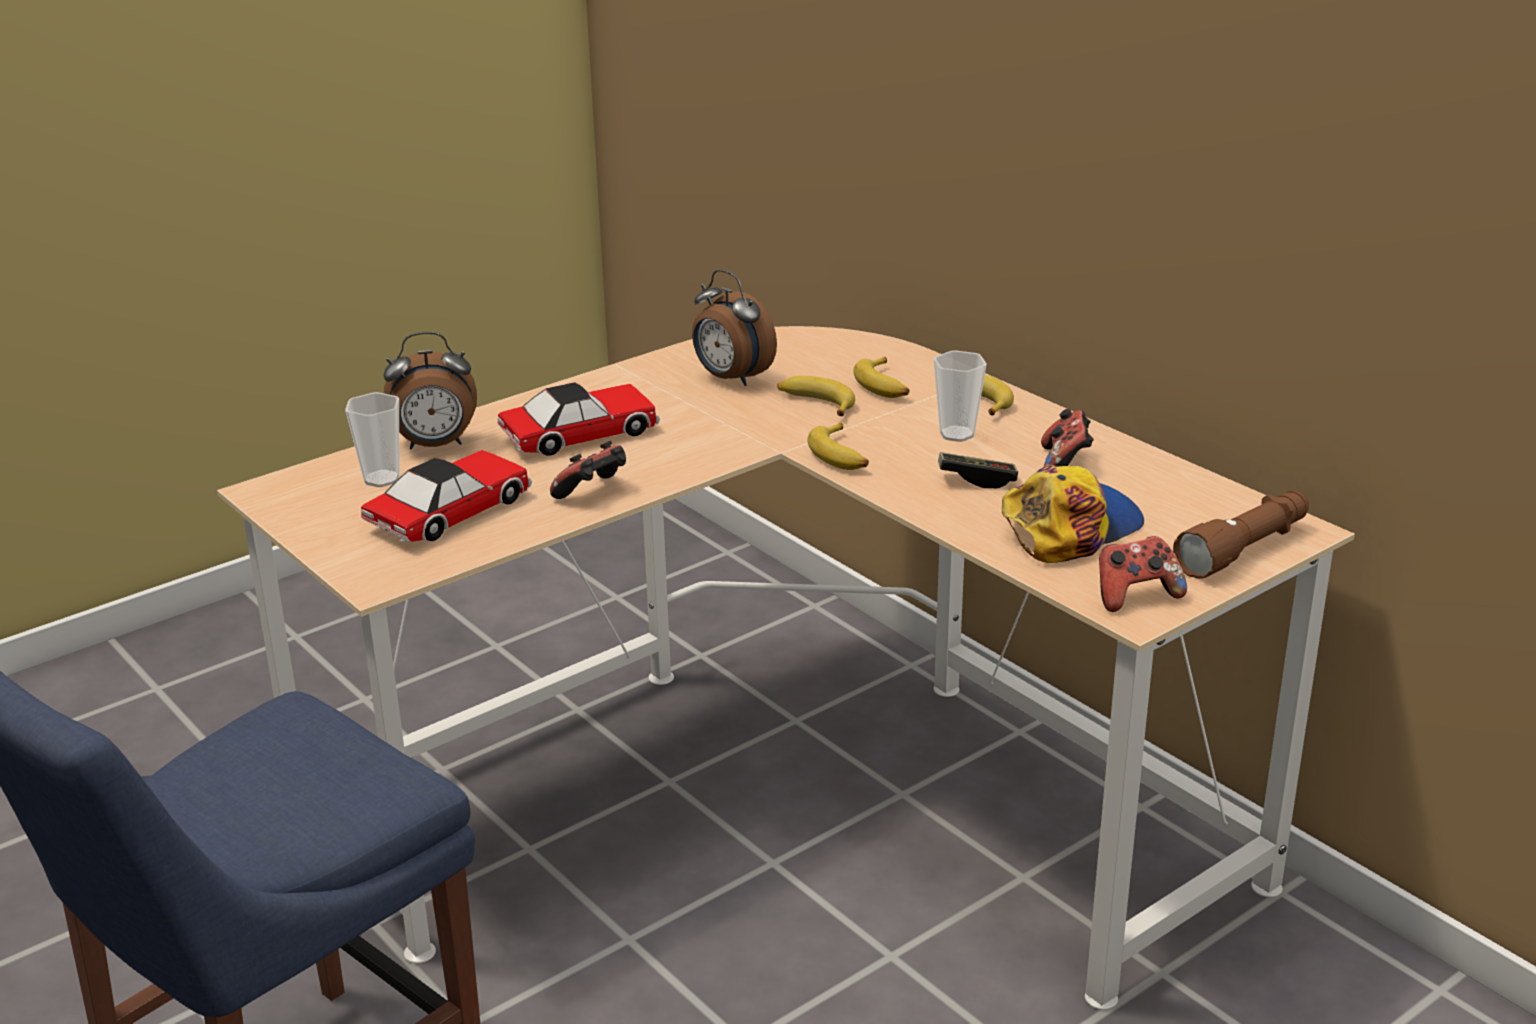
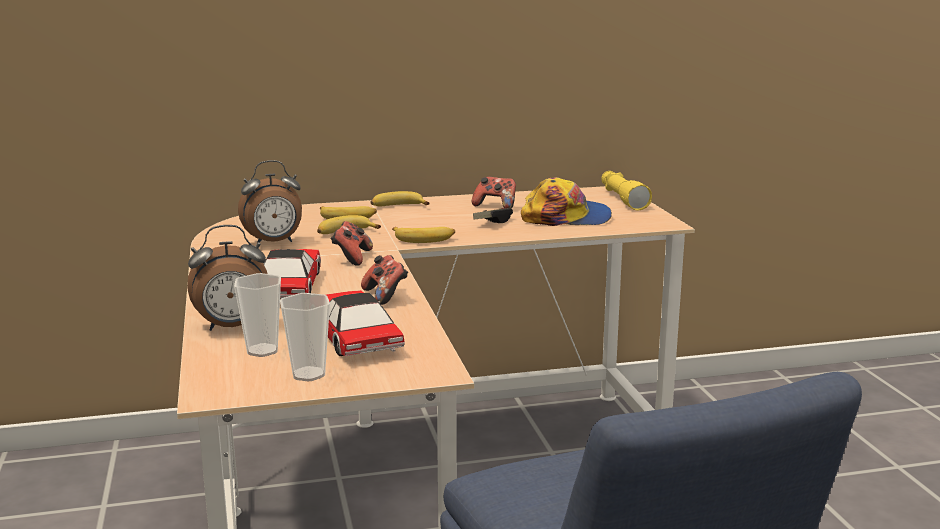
camera: 65 degrees left, 10 degrees down
(435, 445) = (232, 327): alarm clock -> alarm clock turned 60 degrees clockwise
(957, 434) = (433, 216): cup -> cup (308, 374)
(1069, 527) = (566, 217): cap -> cap turned 105 degrees clockwise
(1135, 596) = (648, 220): game controller -> game controller (351, 258)
(1245, 549) = (622, 199): brown flashlight -> yellow flashlight

